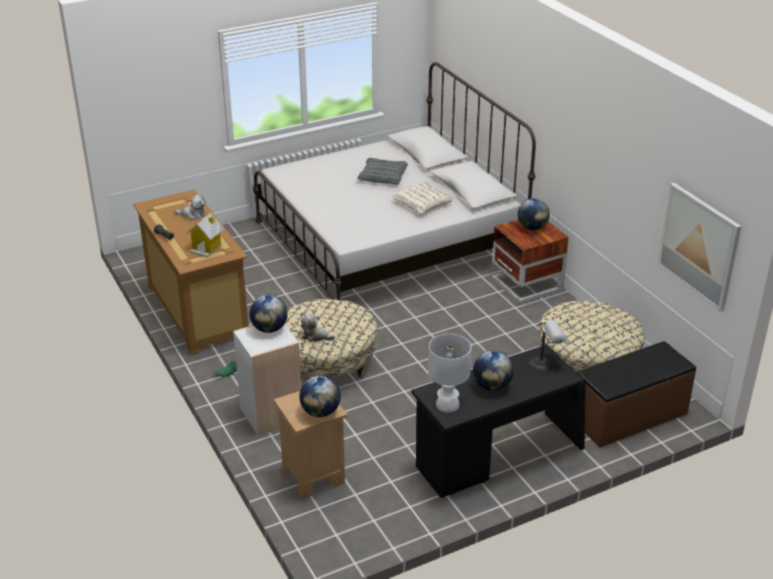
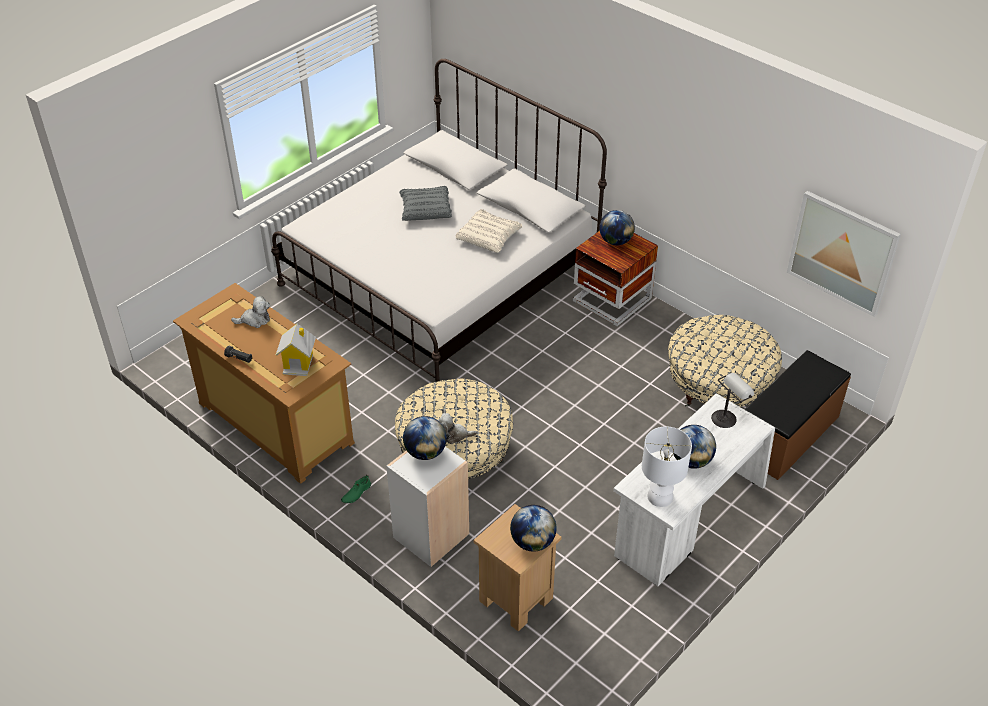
camera: 20 degrees left, 10 degrees up
(497, 457) = (687, 520): black desk -> white desk

